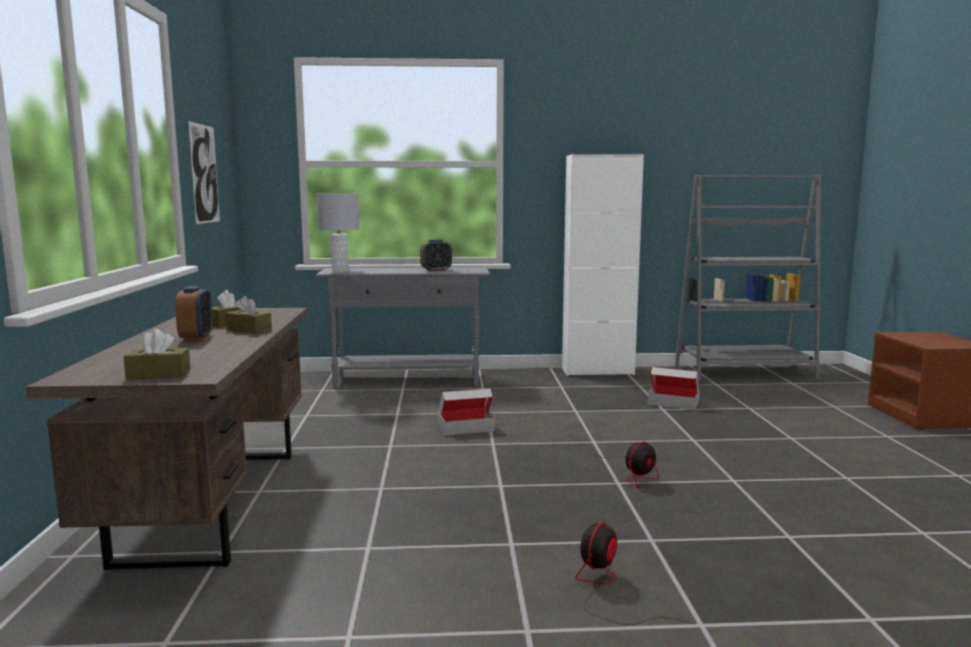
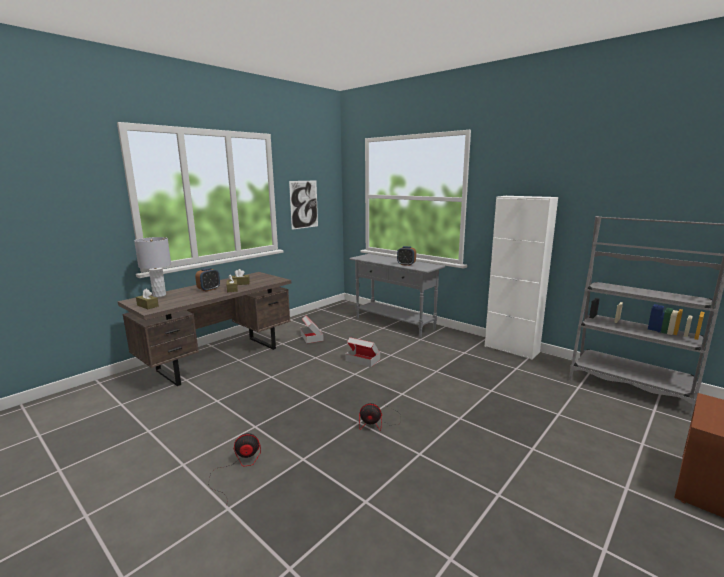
camera: 45 degrees right, 5 degrees up
(340, 271) = (362, 258): grey table lamp -> grey table lamp (159, 295)
(673, 403) = (509, 389): cardboard box -> cardboard box (311, 337)

